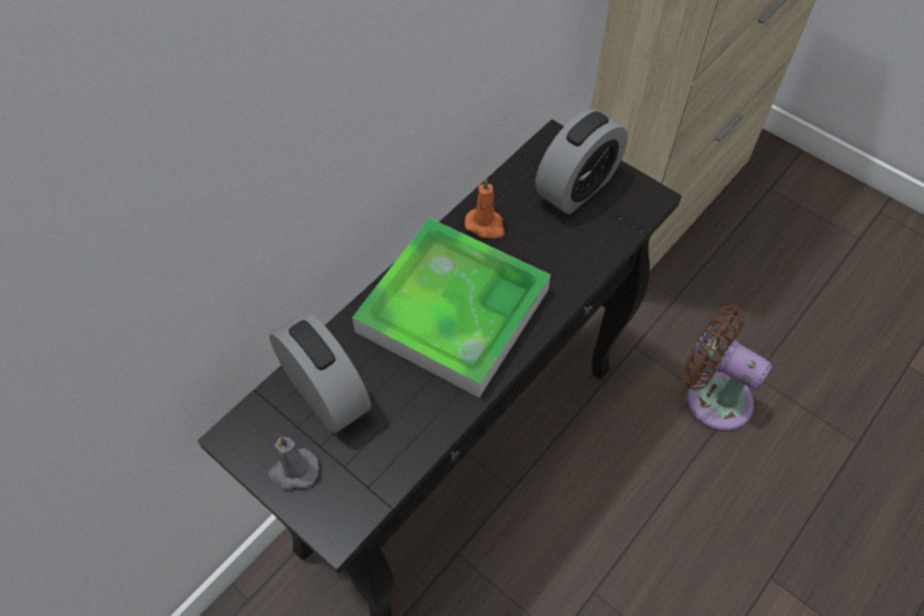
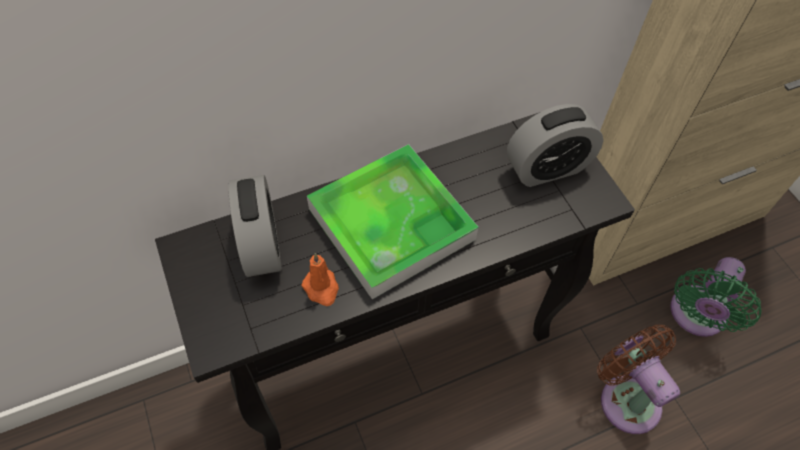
camera: 25 degrees right, 0 degrees up
(293, 471) = (205, 291): grey candle -> none
(486, 225) = (455, 169): orange candle -> orange candle (321, 288)
(735, 286) = (695, 316): none -> green fan

